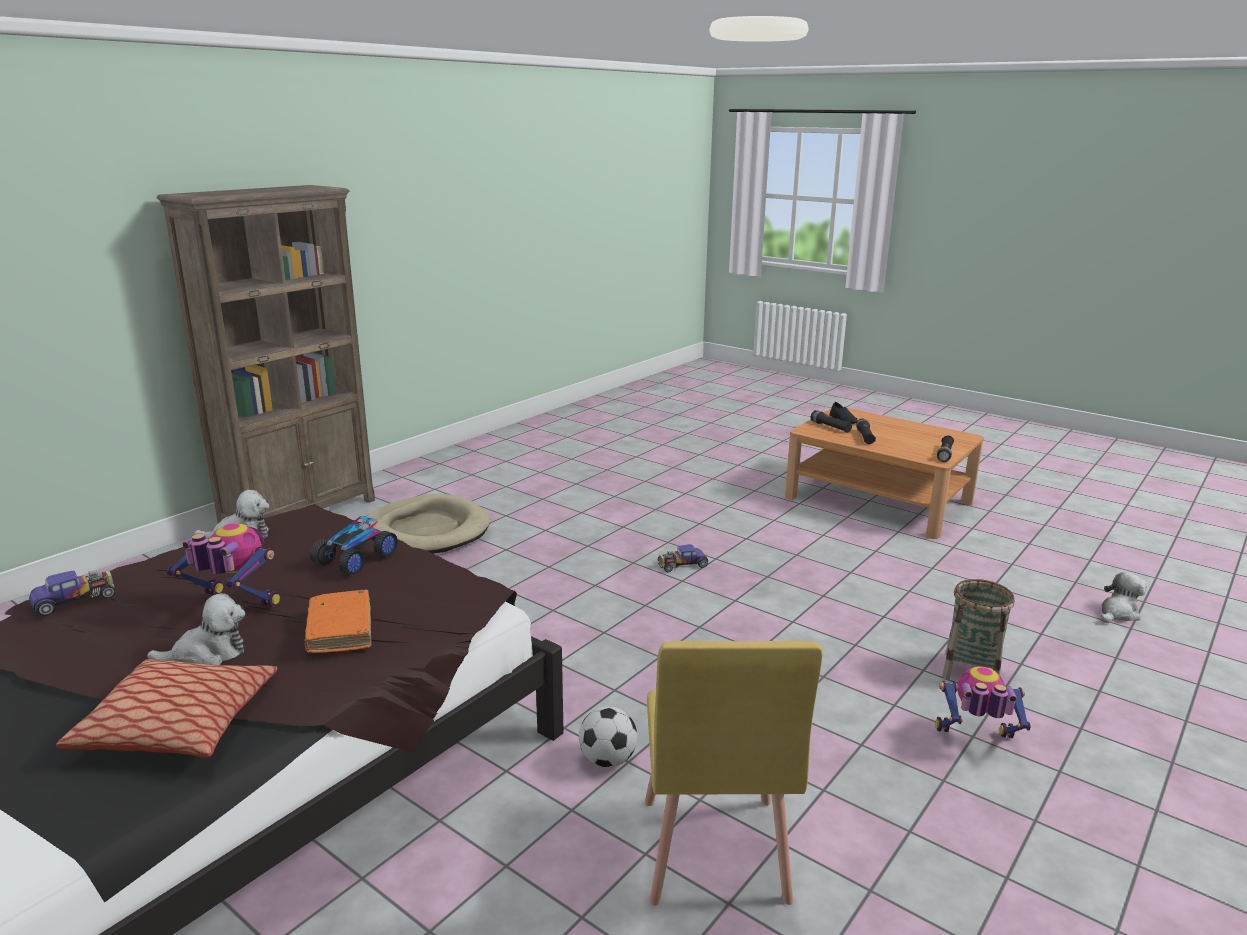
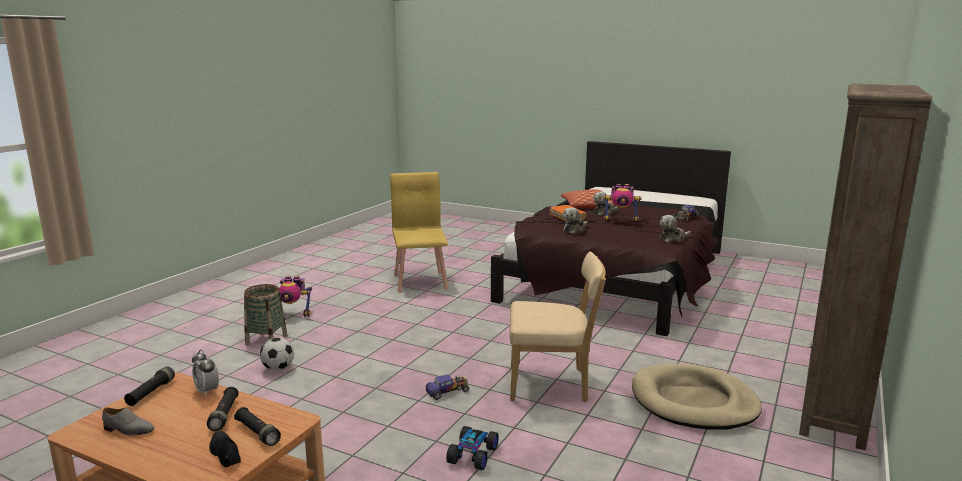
camera: 170 degrees right, 5 degrees down
(355, 558) = (599, 234): toy car -> toy car (473, 455)
(558, 560) = (552, 384): none -> beige chair
(607, 760) = (467, 296): football -> football (278, 368)
(897, 452) = (207, 391): none -> alarm clock
(927, 435) = (128, 430): none -> grey shoe
(1118, 613) = (109, 384): plush toy -> plush toy (574, 230)

